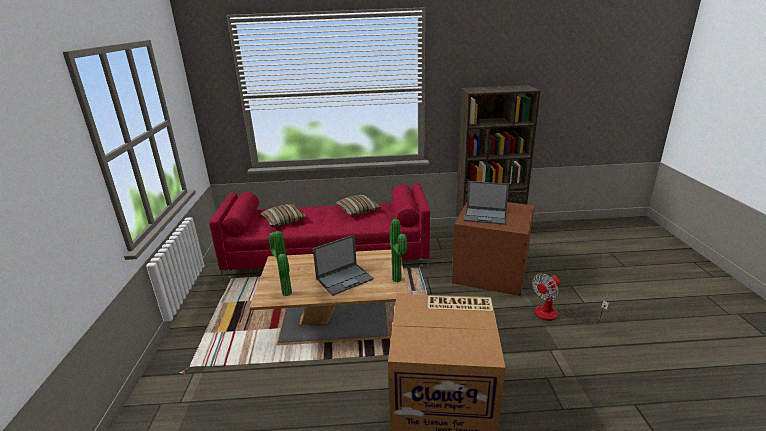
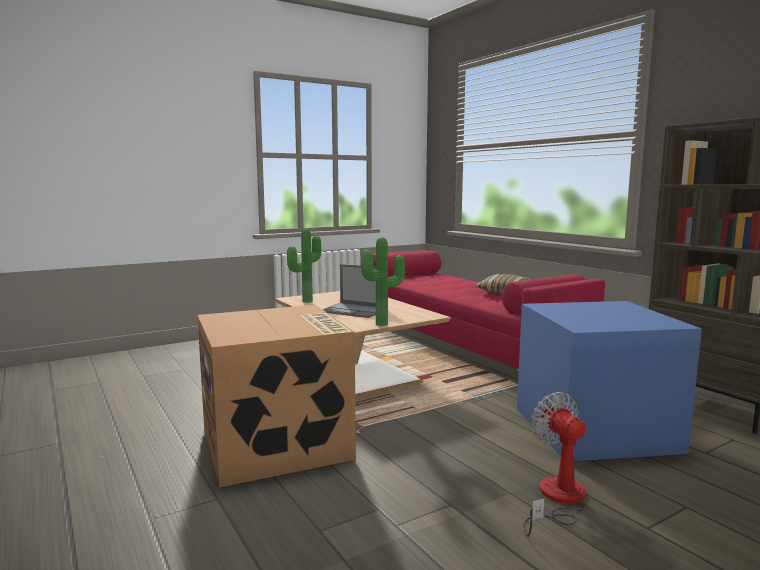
camera: 60 degrees right, 15 degrees down
(284, 220) = (431, 280): pillow -> none
(486, 216) = (582, 311): laptop -> none
(492, 271) = (597, 430): brown storage box -> blue storage box
(555, 315) = (557, 499): fan -> fan turned 45 degrees clockwise

